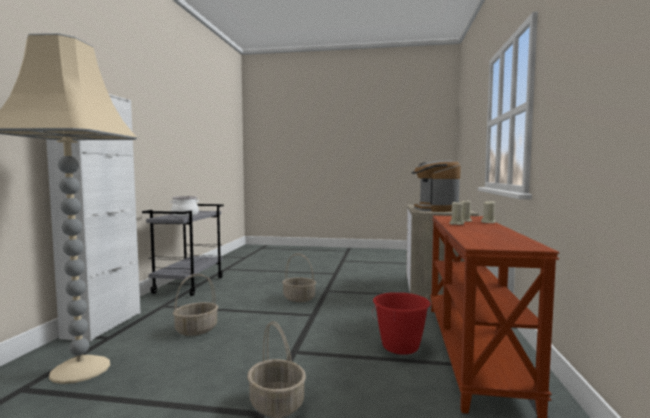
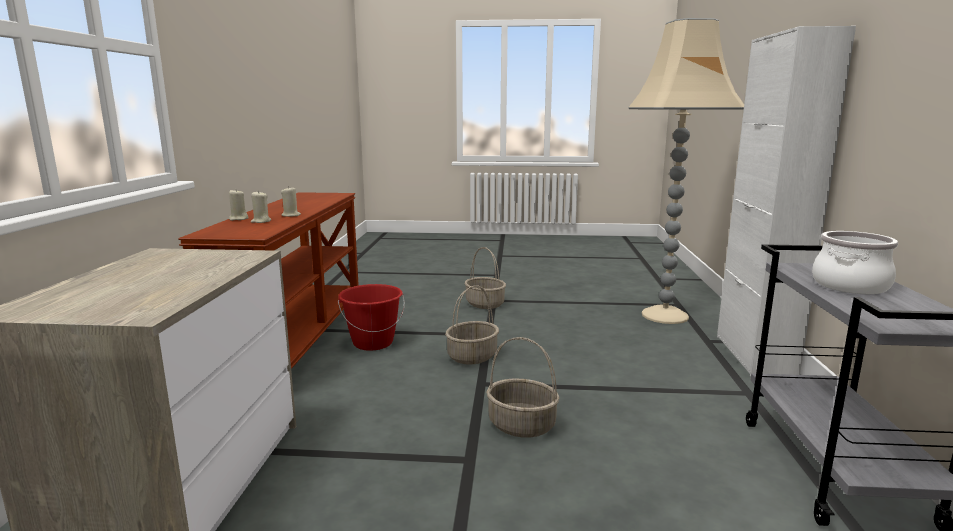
camera: 175 degrees right, 10 degrees up
(196, 329) = (623, 353): basket -> basket (472, 357)
(435, 209) = (186, 267): coffee machine -> none

